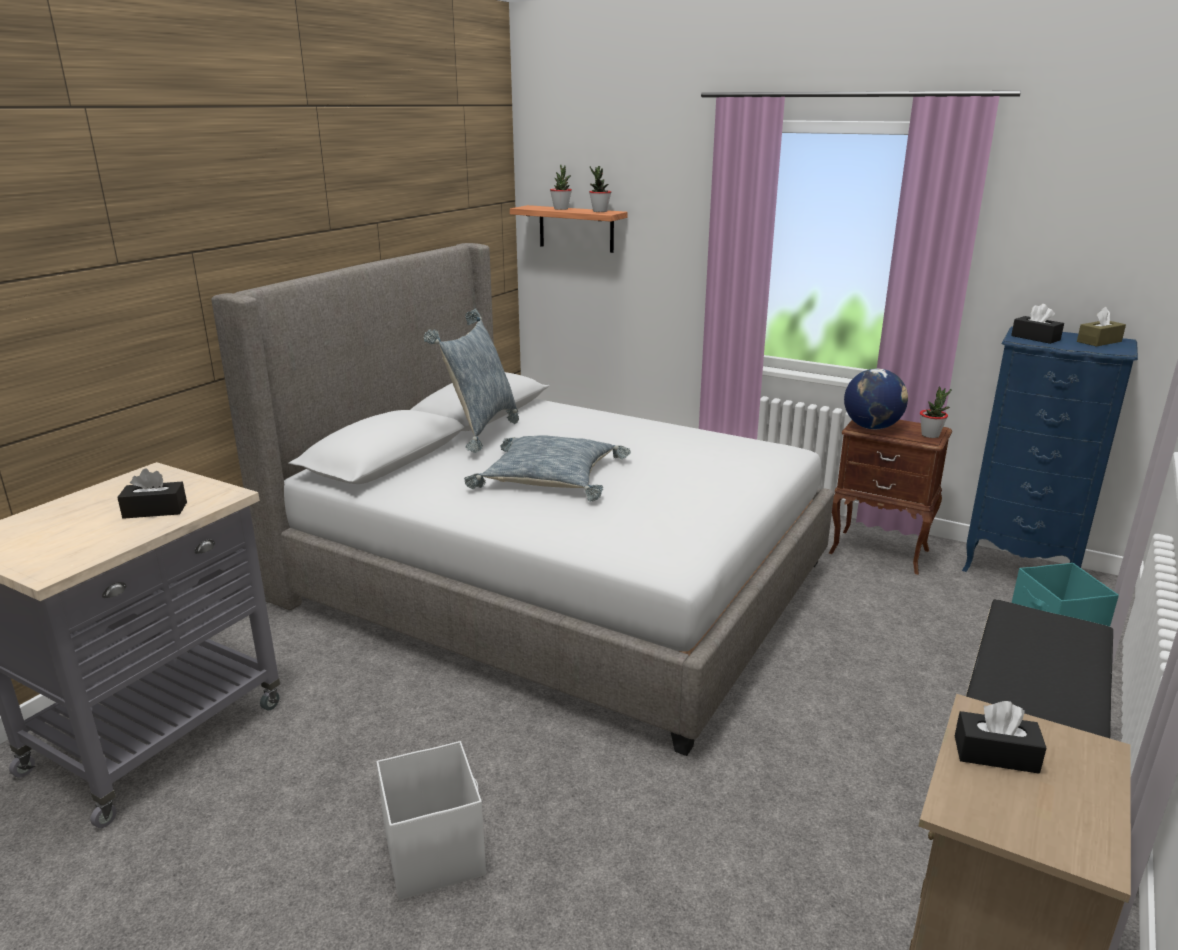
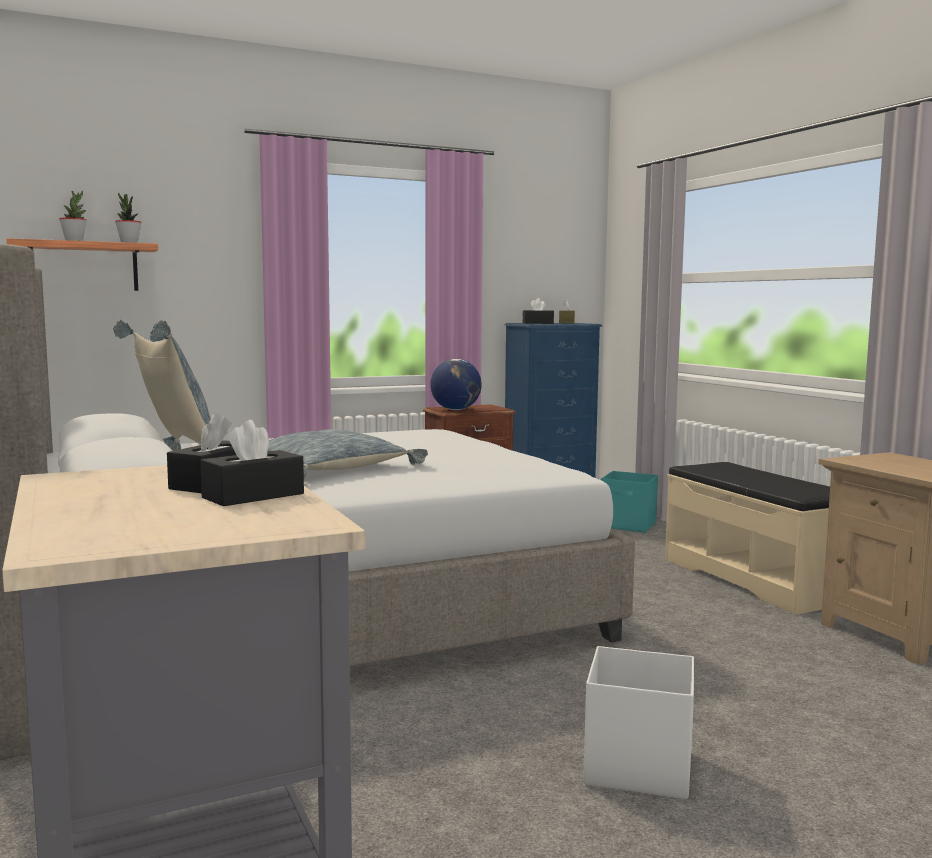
camera: 55 degrees left, 15 degrees down
(930, 435) = (495, 407): potted plant -> none
(995, 754) = (884, 465): black tissue box -> black tissue box (253, 496)

